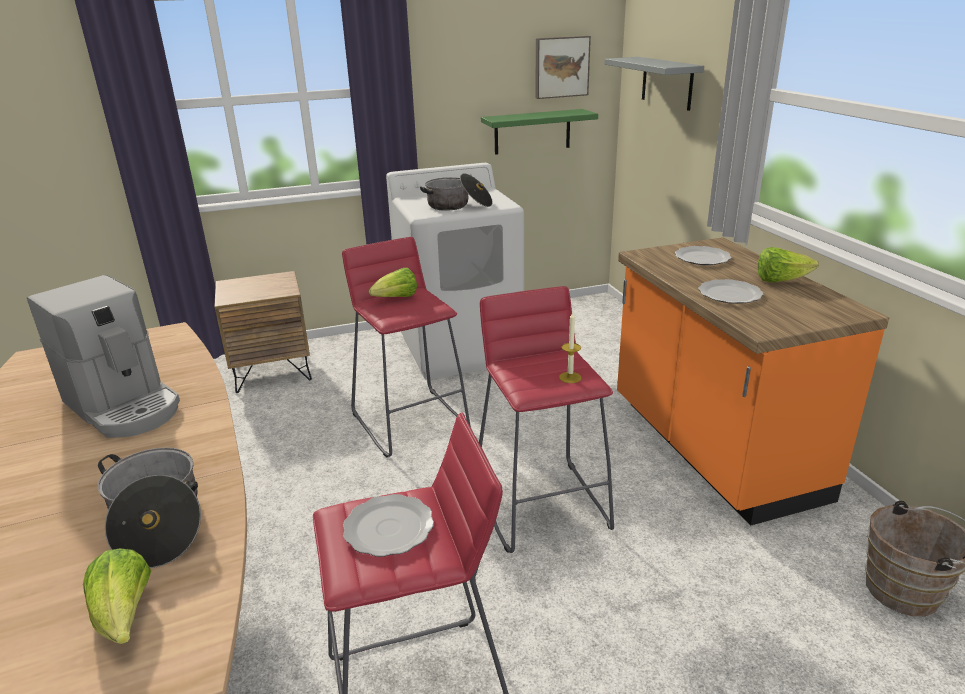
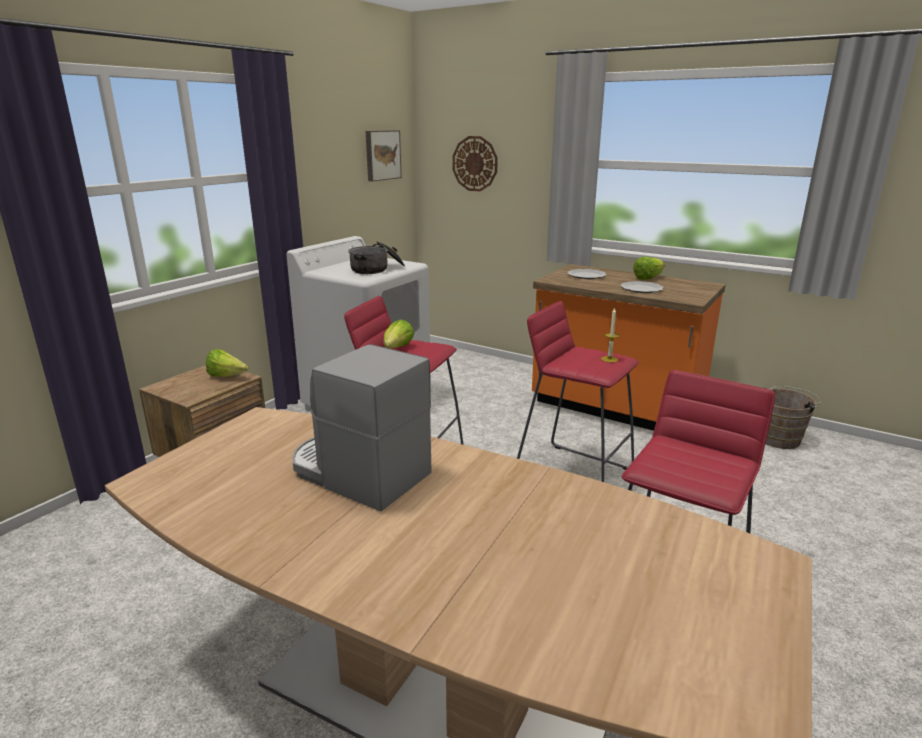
camera: 40 degrees left, 5 degrees down
(124, 406) = (357, 473): coffee machine -> coffee machine turned 150 degrees counterclockwise
(125, 617) = (686, 565): lettuce -> lettuce (227, 376)
(158, 522) = (576, 516): cooking pot -> none
(387, 528) = (687, 461): plate -> none
(532, 132) = (368, 209): green shelf -> none
(667, 83) = (475, 163): grey shelf -> wall clock

